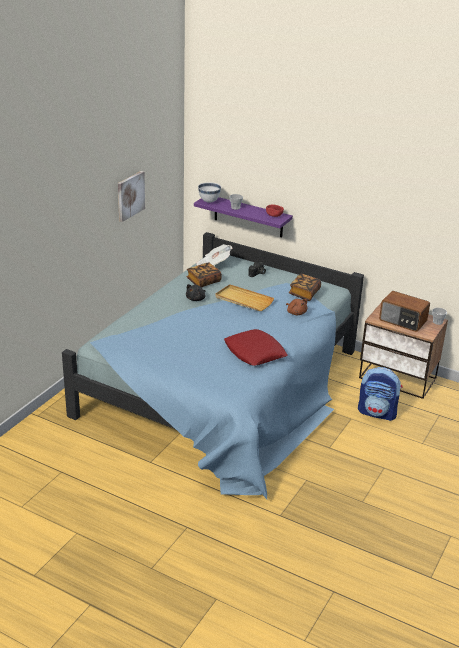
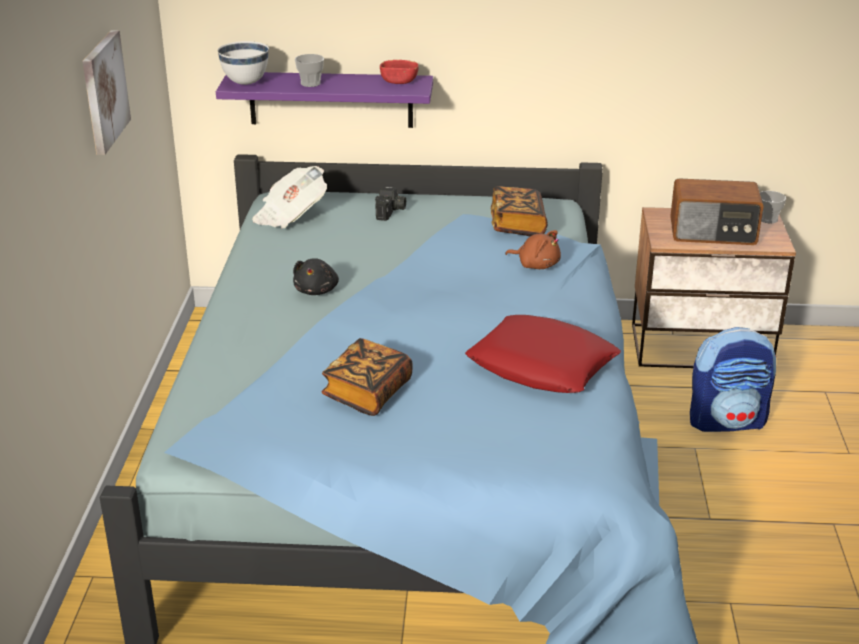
camera: 25 degrees left, 0 degrees up
(203, 281) = (300, 252): book -> book (367, 393)
(243, 300) = (417, 267): beige tray -> none

